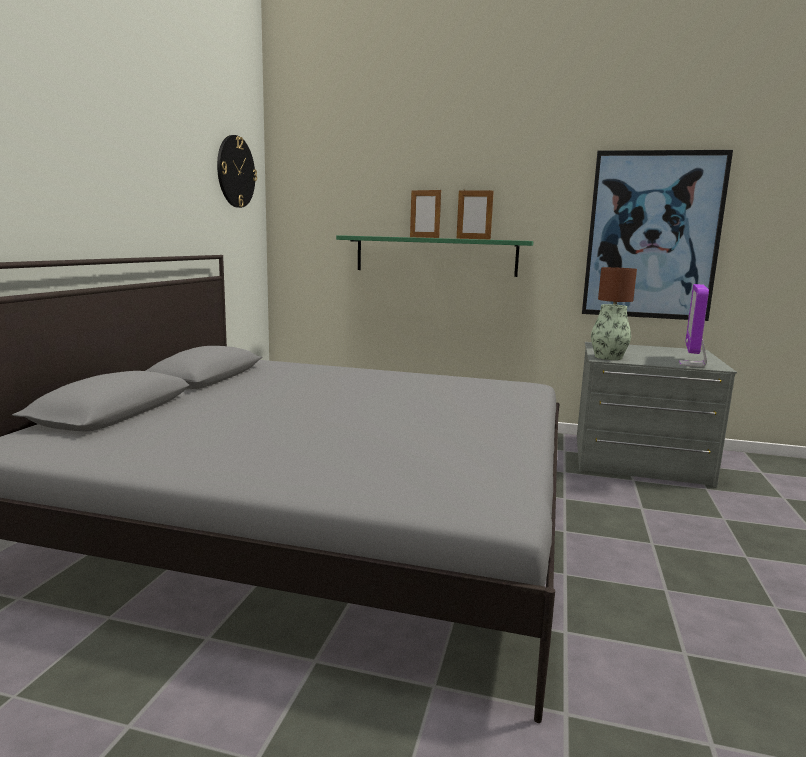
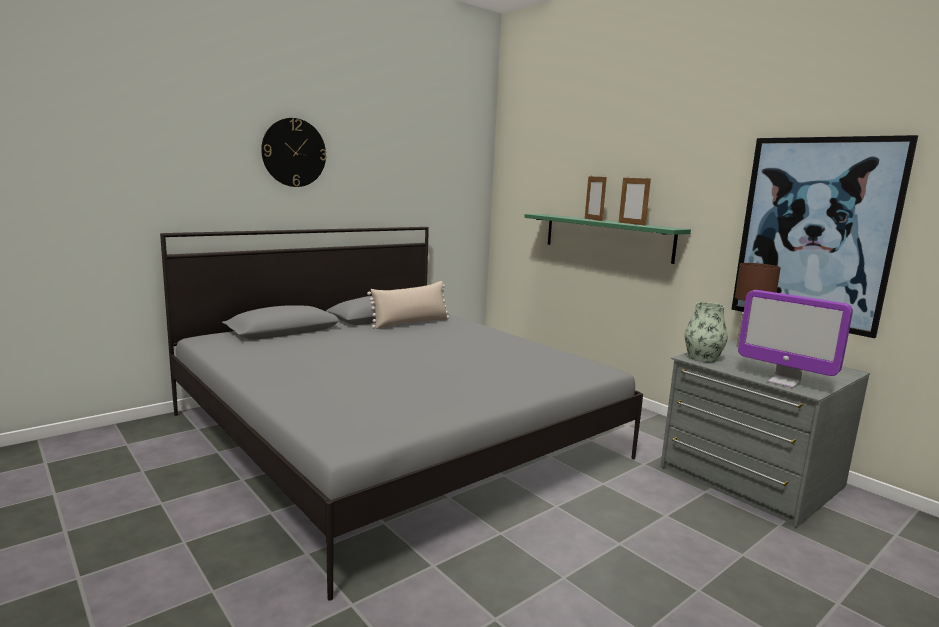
camera: 35 degrees right, 0 degrees up
(235, 172) = (455, 161): wall clock -> wall clock (294, 152)
(261, 376) = (410, 323): none -> beige pillow
(692, 364) = (783, 382): monitor -> monitor turned 105 degrees counterclockwise

